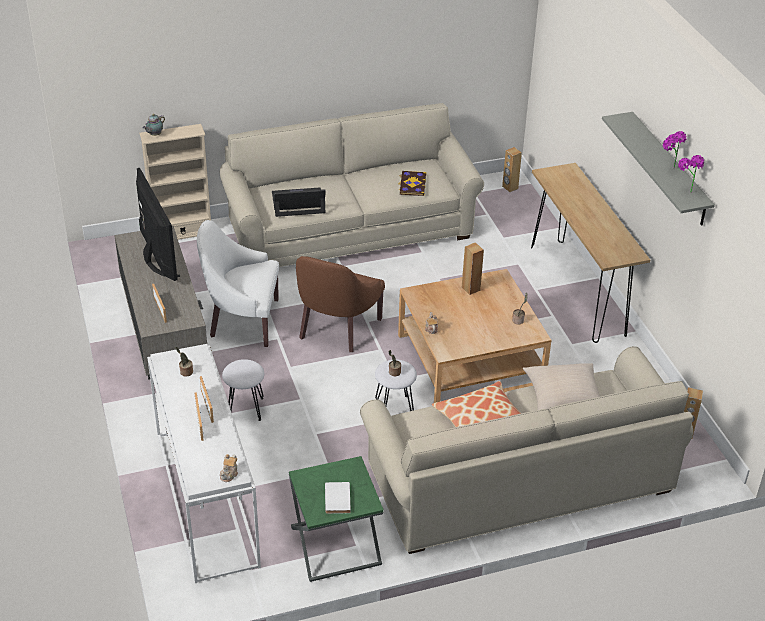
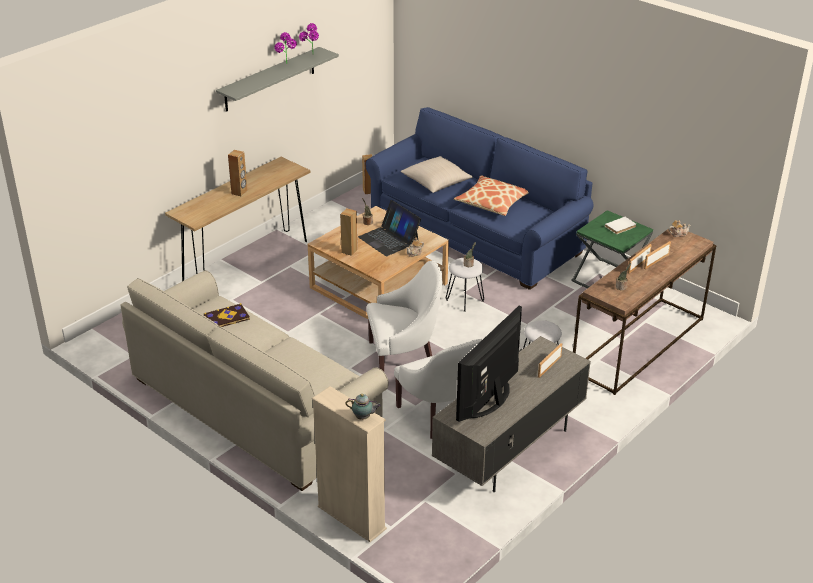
camera: 120 degrees left, 5 degrees down
(205, 498) = (639, 346): white console table -> brown console table
(298, 203) = (314, 370): laptop -> laptop (389, 239)
(336, 328) = (403, 359): brown armchair -> white armchair
(510, 187) = (108, 337): brown speaker -> brown speaker (239, 192)
(519, 480) = (476, 234): beige sofa -> blue sofa

